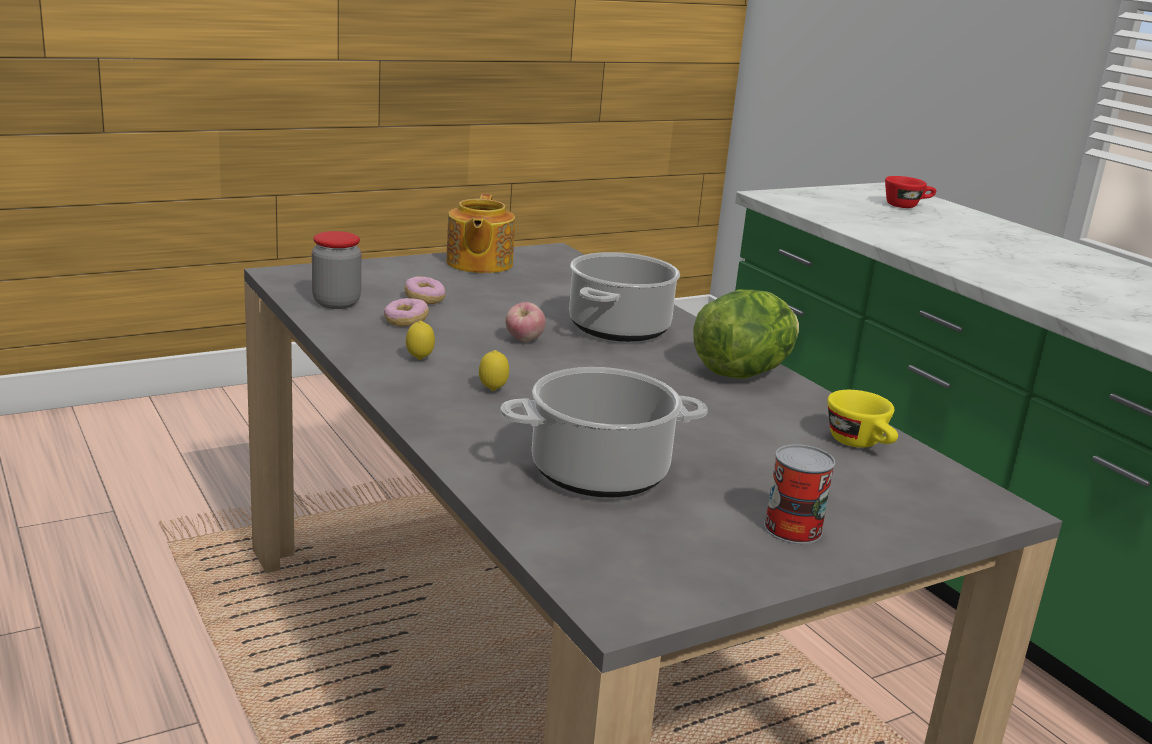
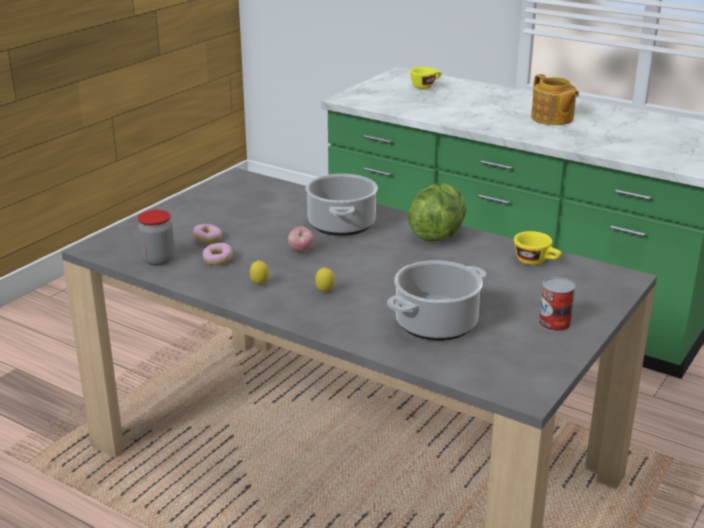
camera: 25 degrees left, 5 degrees up
(478, 264) = (205, 201): teapot -> teapot (552, 119)
(907, 206) = (425, 86): red cup -> yellow cup

